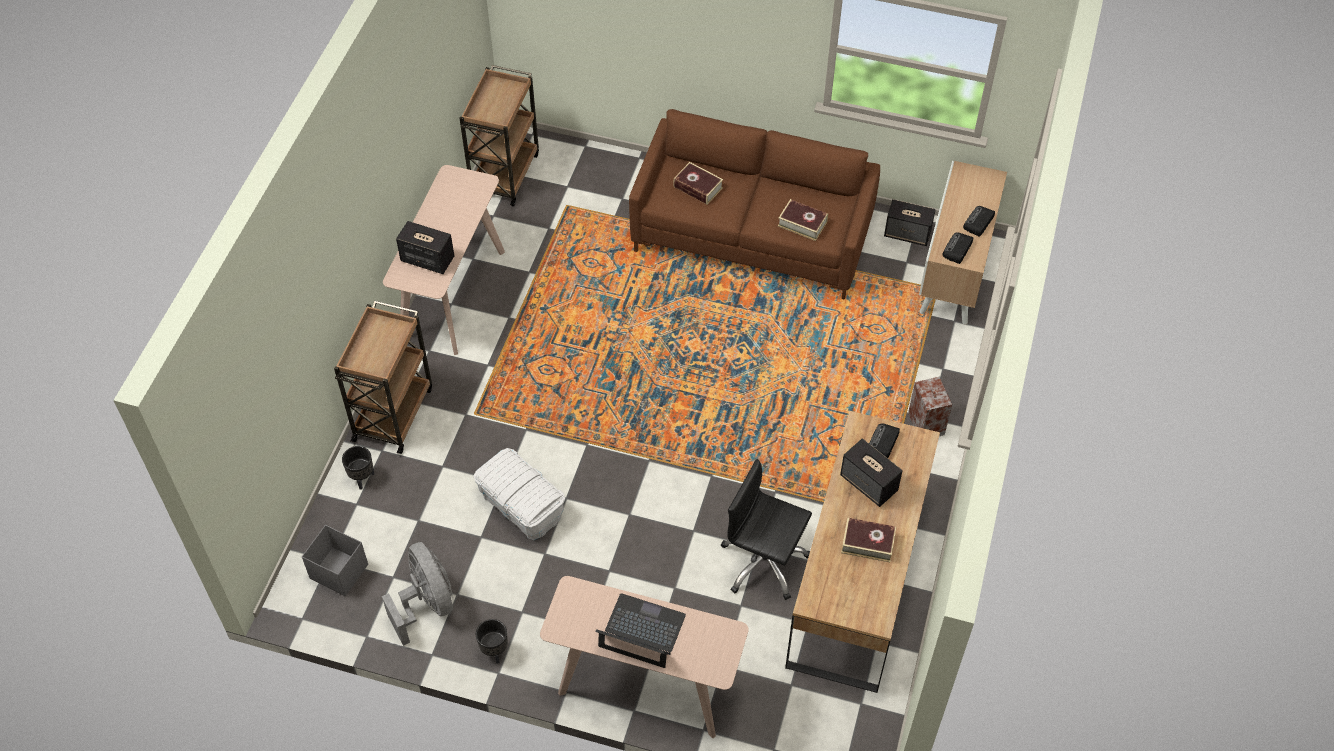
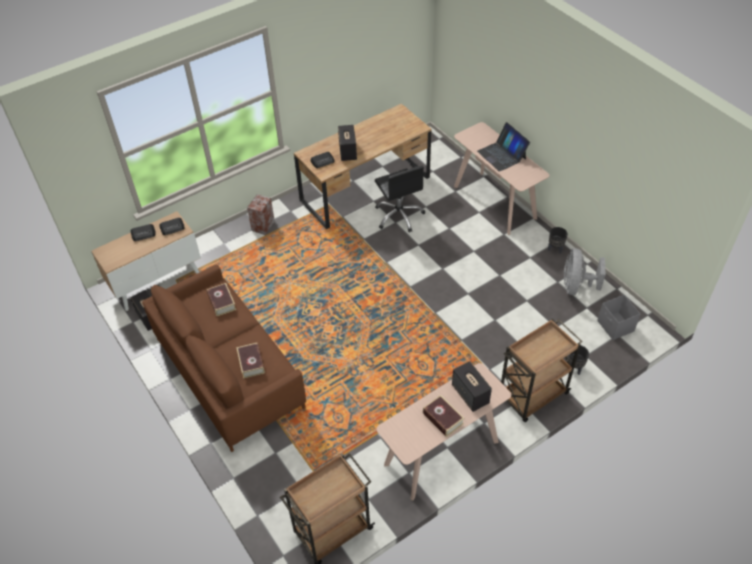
camera: 140 degrees left, 5 degrees down
(521, 506) = (494, 303): white storage box -> none
(868, 543) = (373, 133): book -> book (443, 418)

